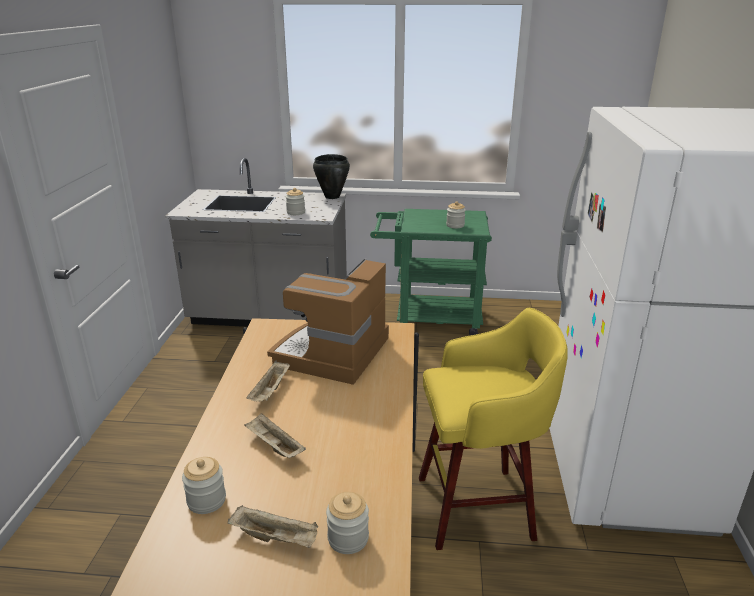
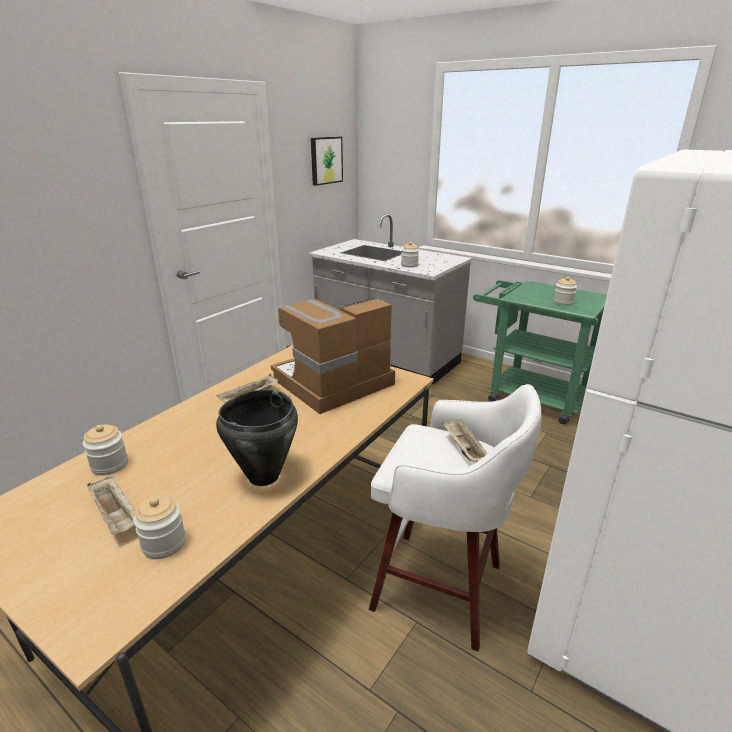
camera: 30 degrees right, 0 degrees up
(160, 104) = (325, 160): none -> picture
(274, 446) = (202, 442): beige tray -> beige tray (463, 449)
(332, 197) = (455, 258): black cooking pot -> black cooking pot (263, 476)
(479, 507) = (442, 588): yellow stool -> white stool

